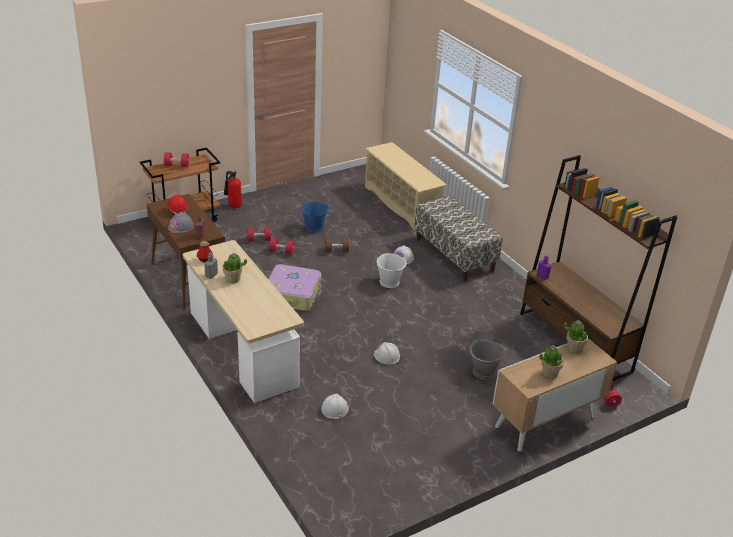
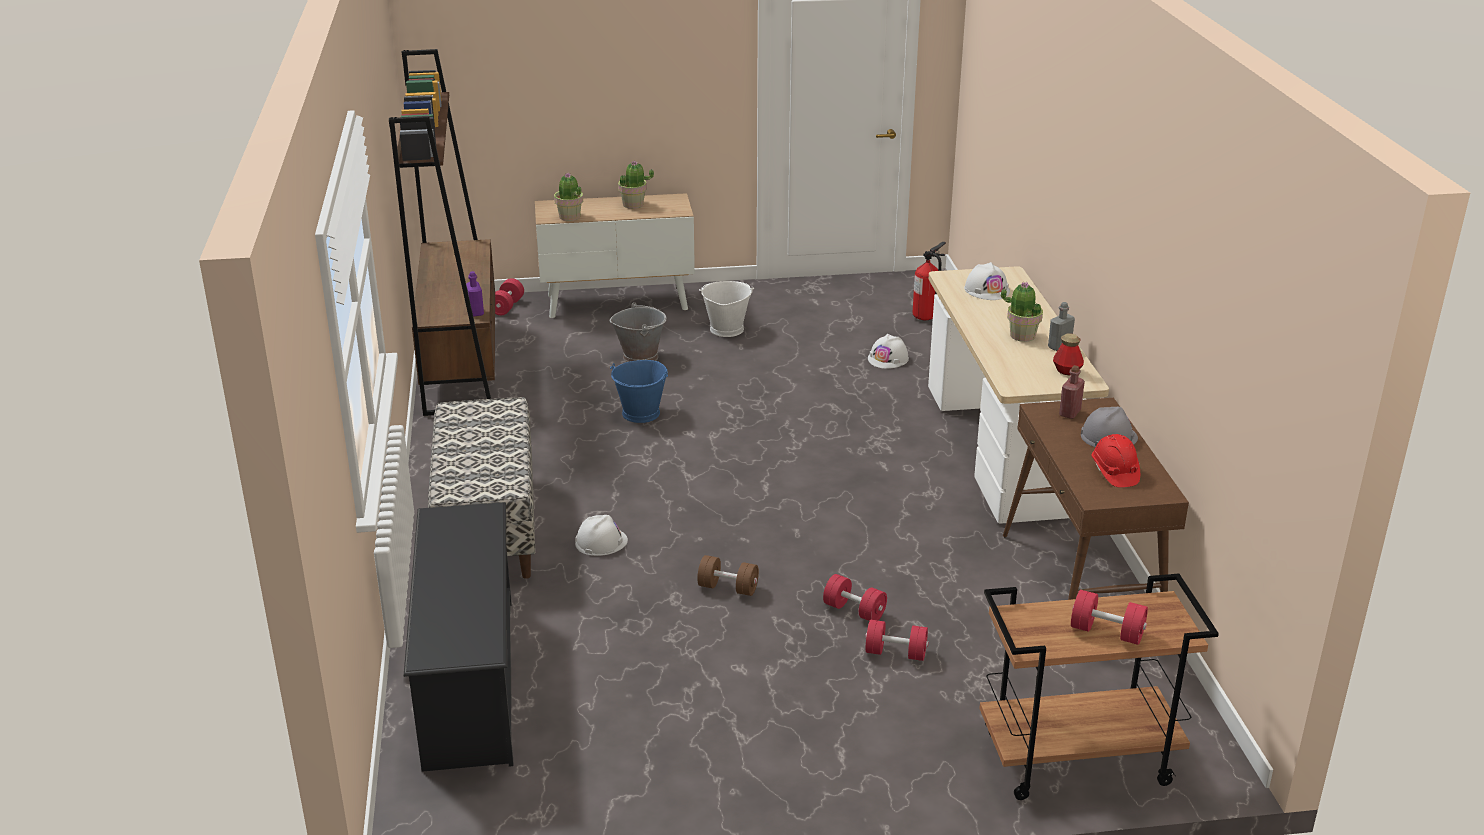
camera: 155 degrees left, 5 degrees down
(233, 205) = (929, 780): fire extinguisher -> fire extinguisher (928, 319)
(293, 294) = (873, 516): suitcase -> none
(313, 227) = (744, 659): blue bucket -> blue bucket (641, 413)
(386, 356) = (768, 399): white hard hat -> white hard hat (987, 290)
(389, 282) = (669, 502): white bucket -> white bucket (726, 329)
(401, 204) = (469, 681): beige shoe rack -> black shoe rack

